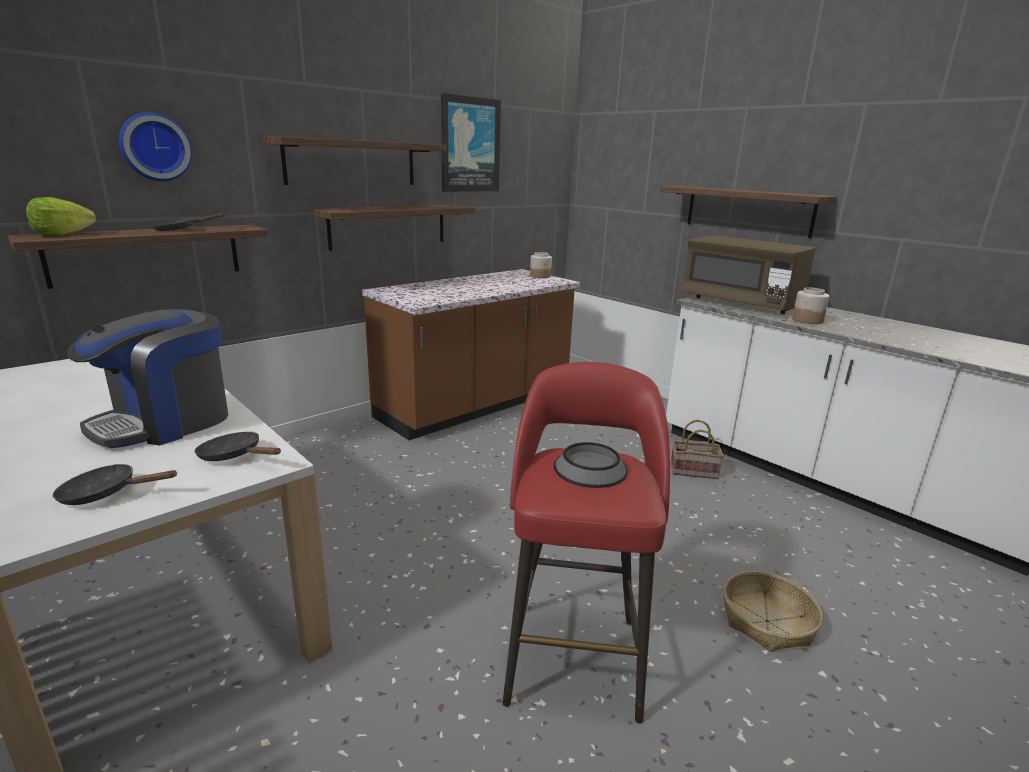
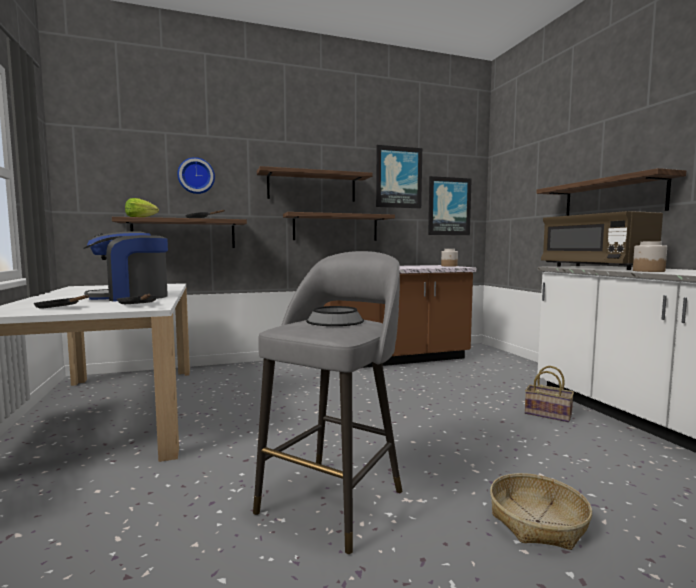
camera: 25 degrees right, 15 degrees down
(530, 186) = (449, 206): none -> picture
(574, 655) = (334, 499): red stool -> grey stool

